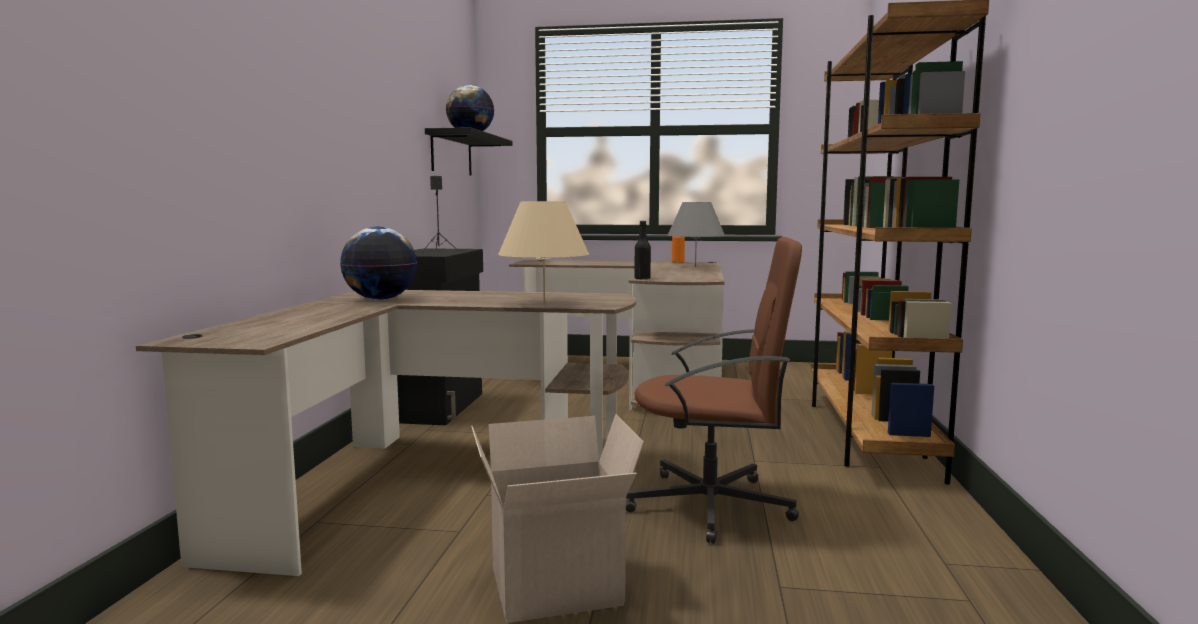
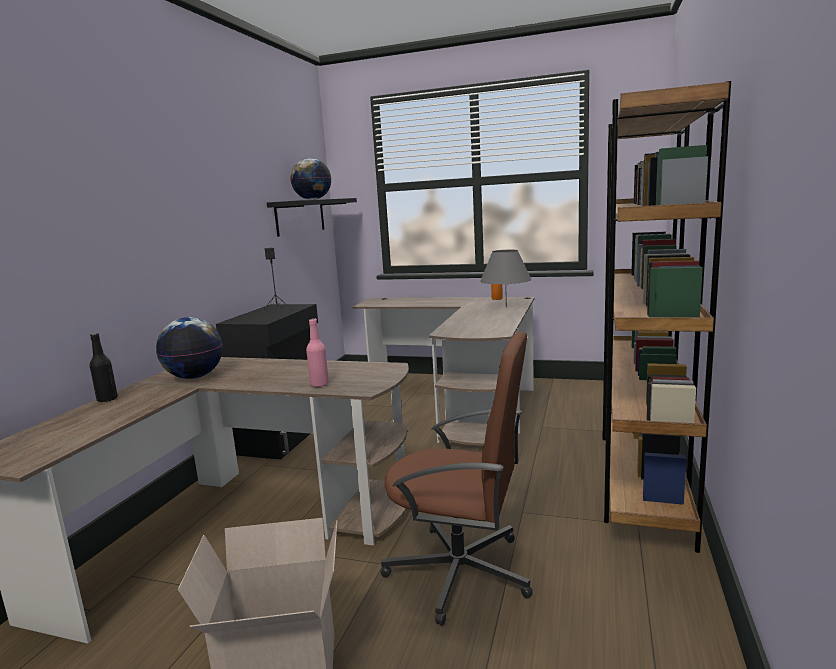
camera: 10 degrees right, 5 degrees up
(544, 303) = (319, 384): beige table lamp -> pink bottle
(642, 279) = (441, 333): black bottle -> black bottle (107, 399)

